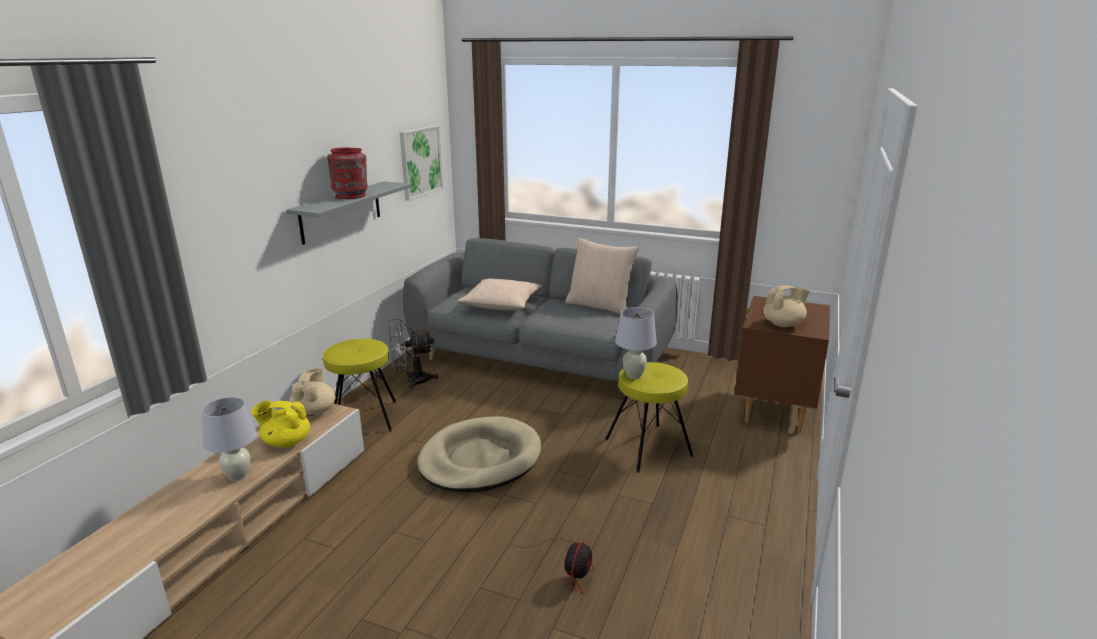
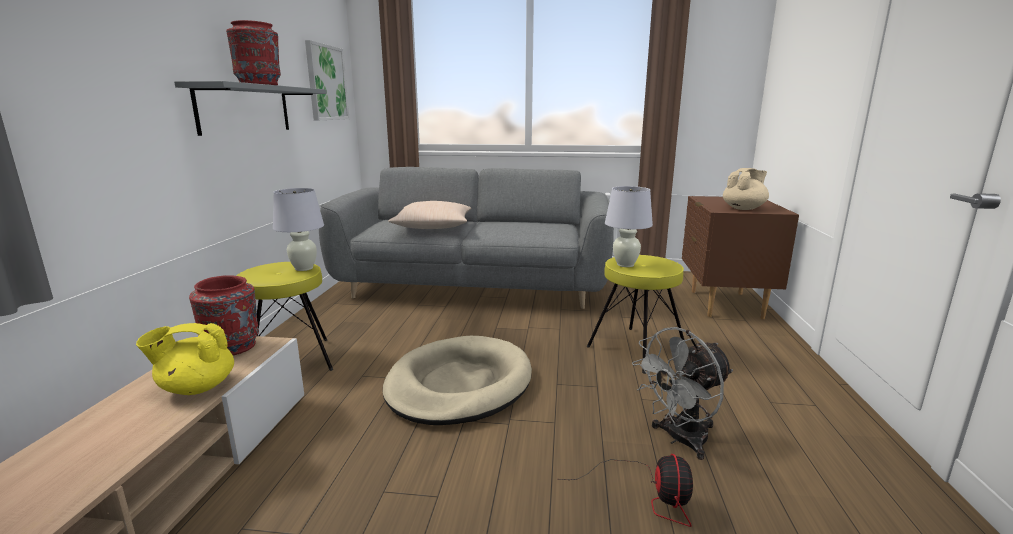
camera: 15 degrees left, 5 degrees down
(238, 476) = (119, 444): white table lamp -> white table lamp (304, 268)
(314, 412) = (232, 347): beige teapot -> red vase
(411, 381) = (338, 318): grey fan -> grey fan (679, 440)
(600, 305) = (535, 222): beige pillow -> none

